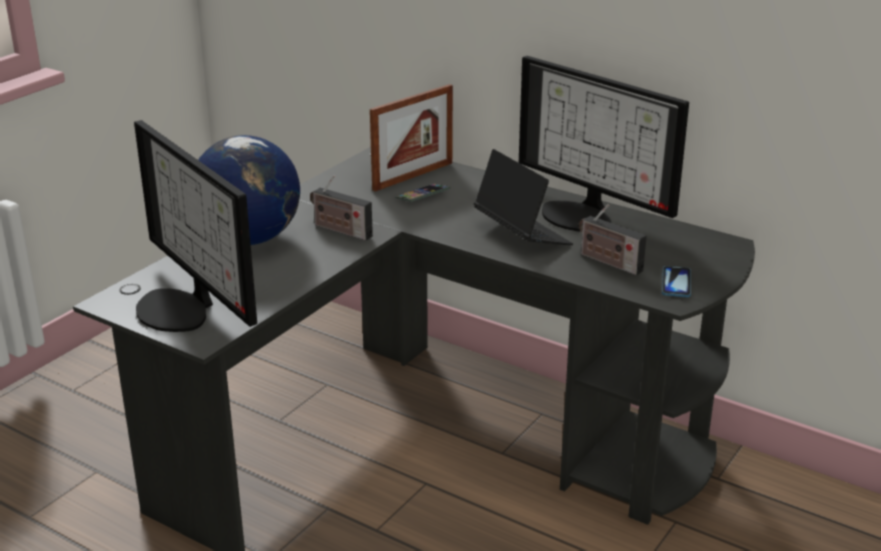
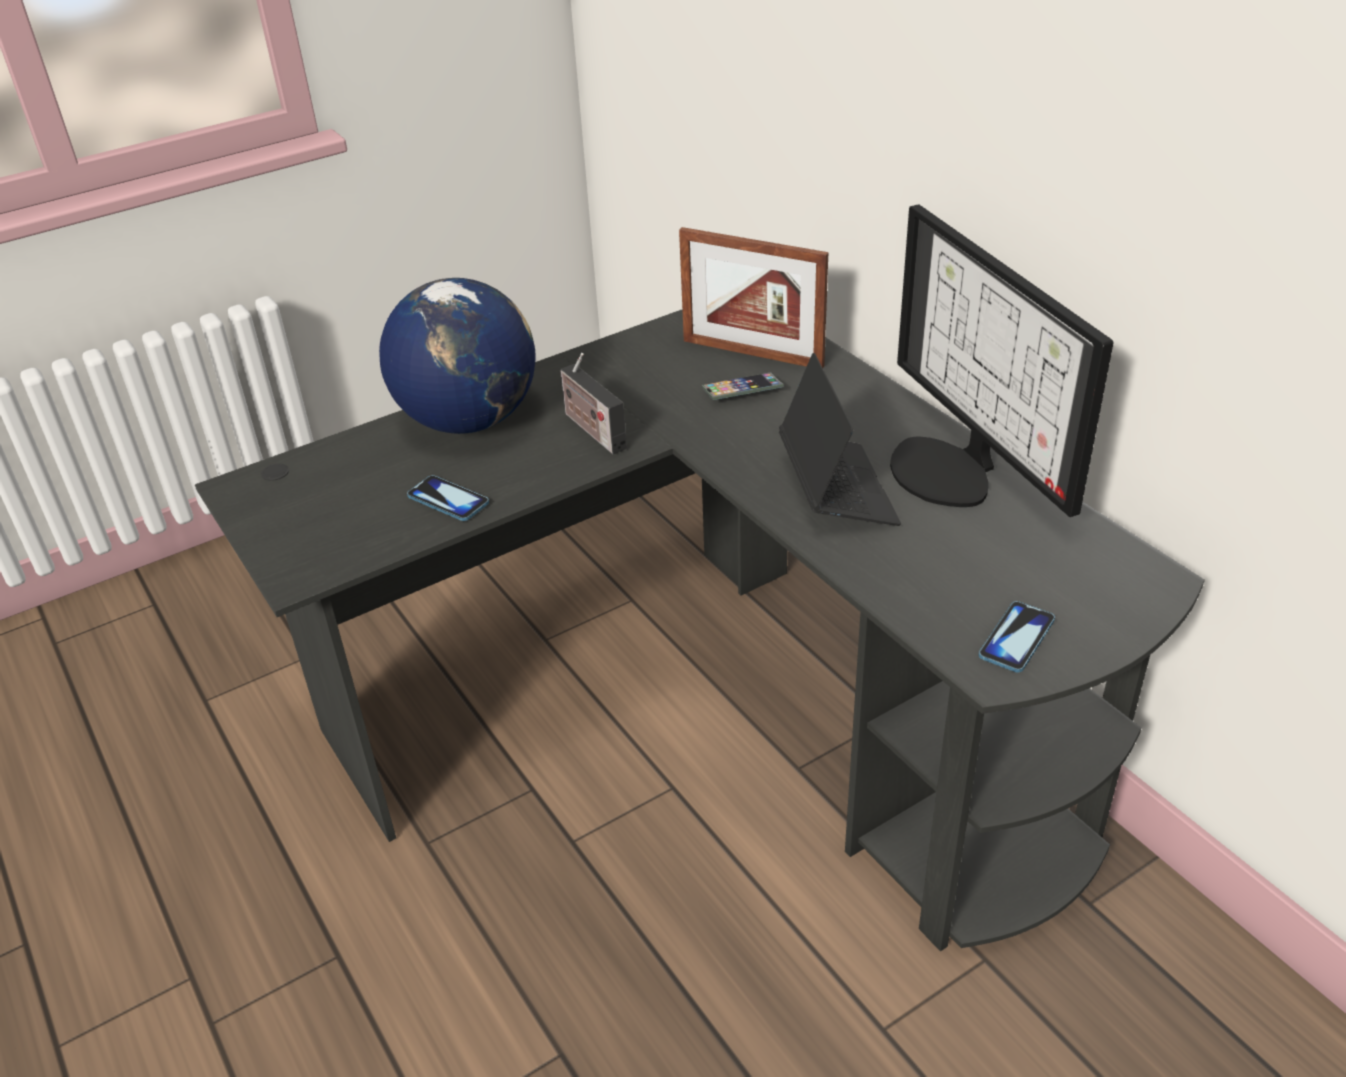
camera: 25 degrees right, 10 degrees up
(182, 308) = (310, 518): monitor -> none
(274, 282) = (448, 500): none -> phone
(413, 176) = (752, 353): picture frame -> picture frame turned 45 degrees clockwise
(608, 262) = (933, 571): radio -> none

